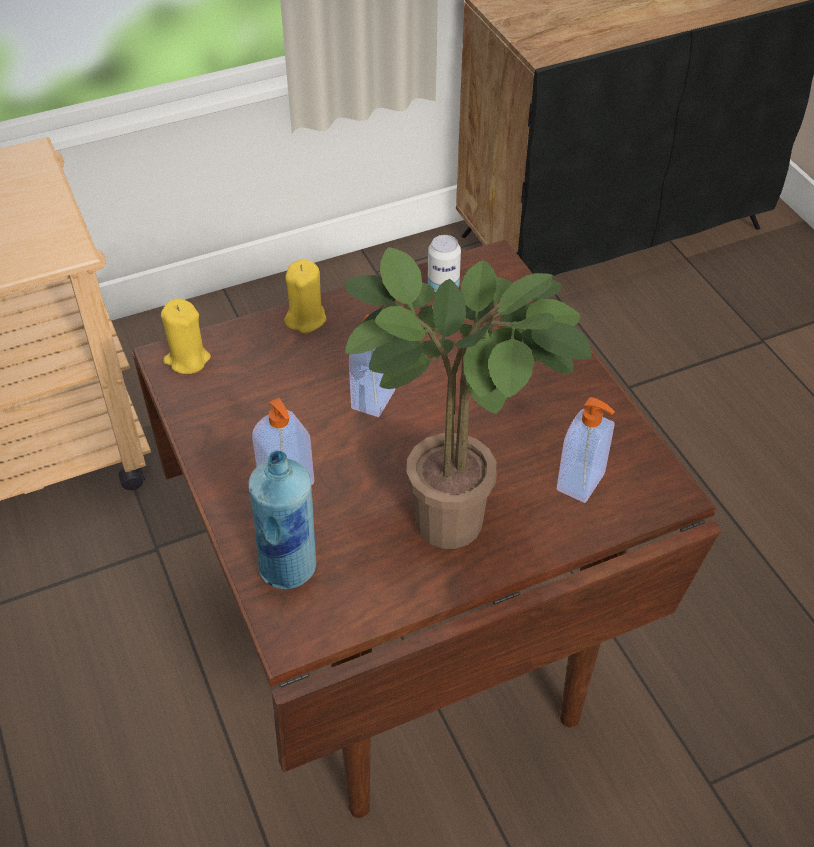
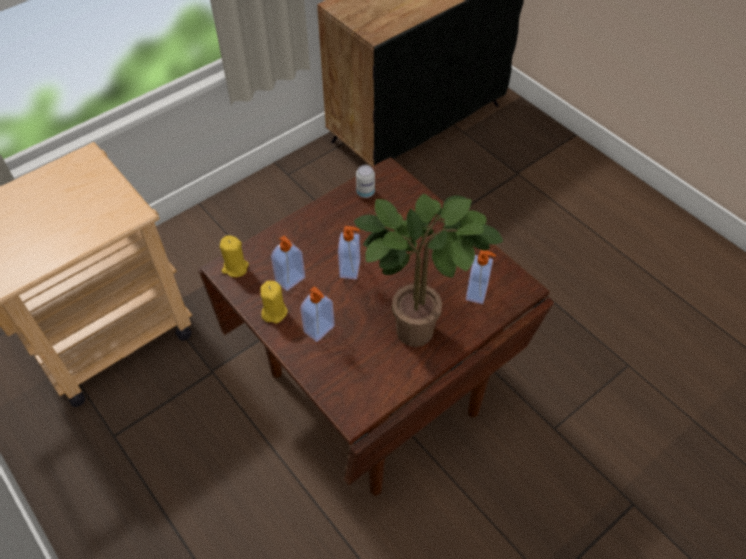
camera: 15 degrees left, 5 degrees up
(269, 396) = (291, 280): none -> soap dispenser
(289, 567) = (338, 377): blue bottle -> none
(306, 318) = (294, 228): yellow candle -> yellow candle (274, 312)

